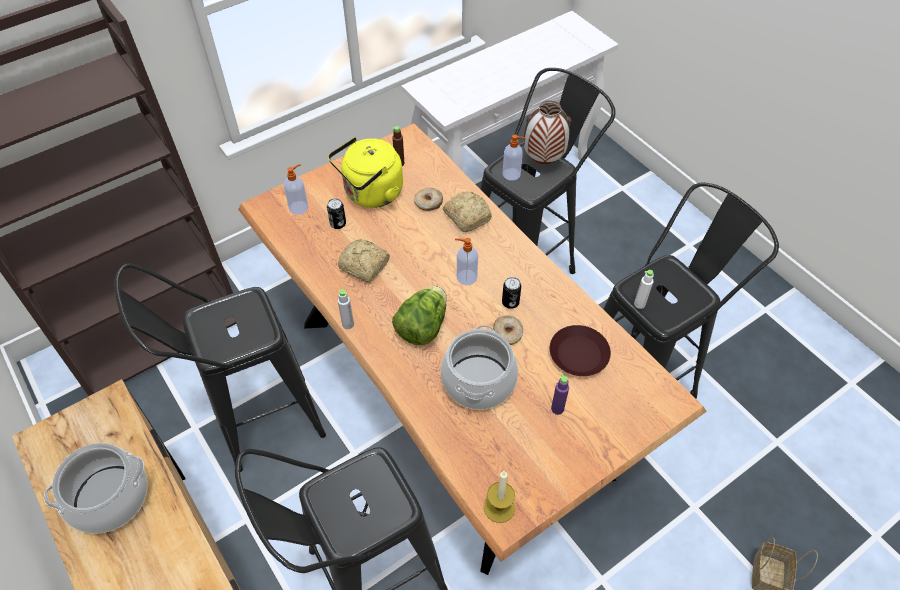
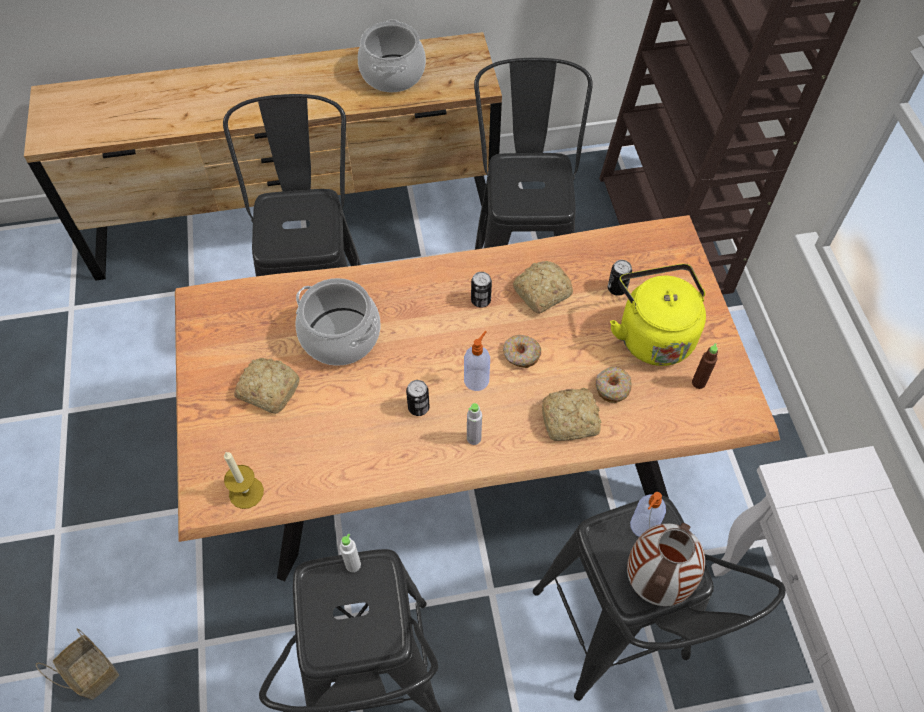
camera: 115 degrees right, 5 degrees up
(299, 207) = (659, 262): soap dispenser -> none
(348, 324) = (471, 256): grey bottle -> grey bottle (474, 438)
(391, 301) = (480, 300): none -> can
(422, 327) = (433, 315): lettuce -> none
(499, 507) = (211, 300): candle -> candle (246, 492)
(507, 334) = (379, 386): donut -> donut (521, 355)
(557, 409) = (268, 389): purple bottle -> bread
(578, 355) = (314, 440): brown plate -> none

